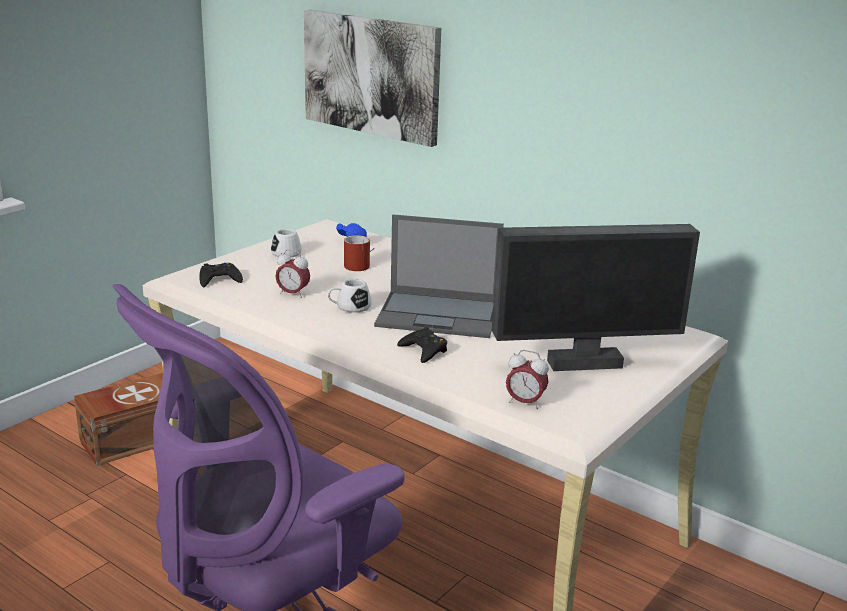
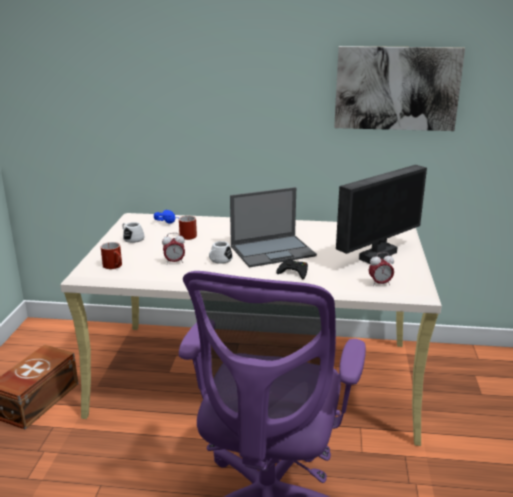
camera: 30 degrees left, 0 degrees up
(219, 280) = (115, 266): black game controller -> red mug
(372, 75) = (152, 110): picture -> picture (396, 88)

